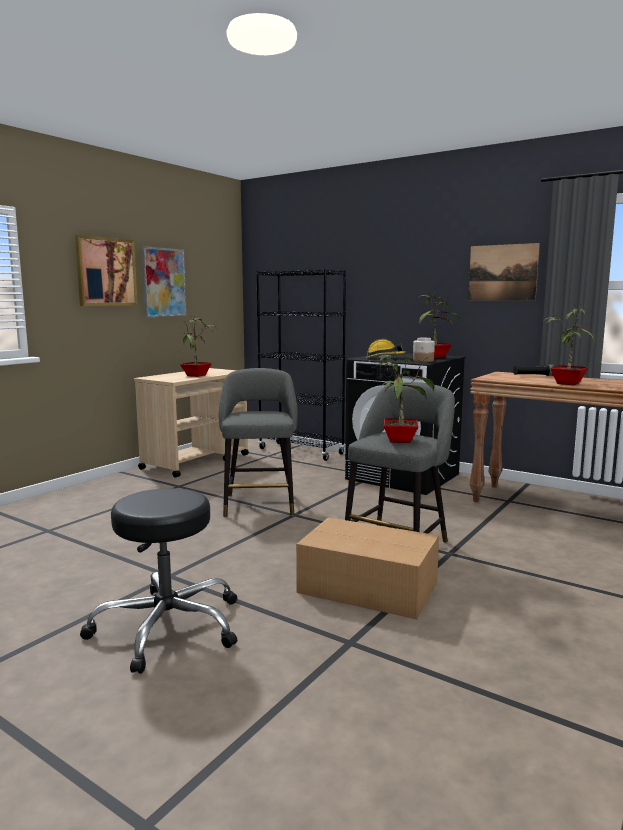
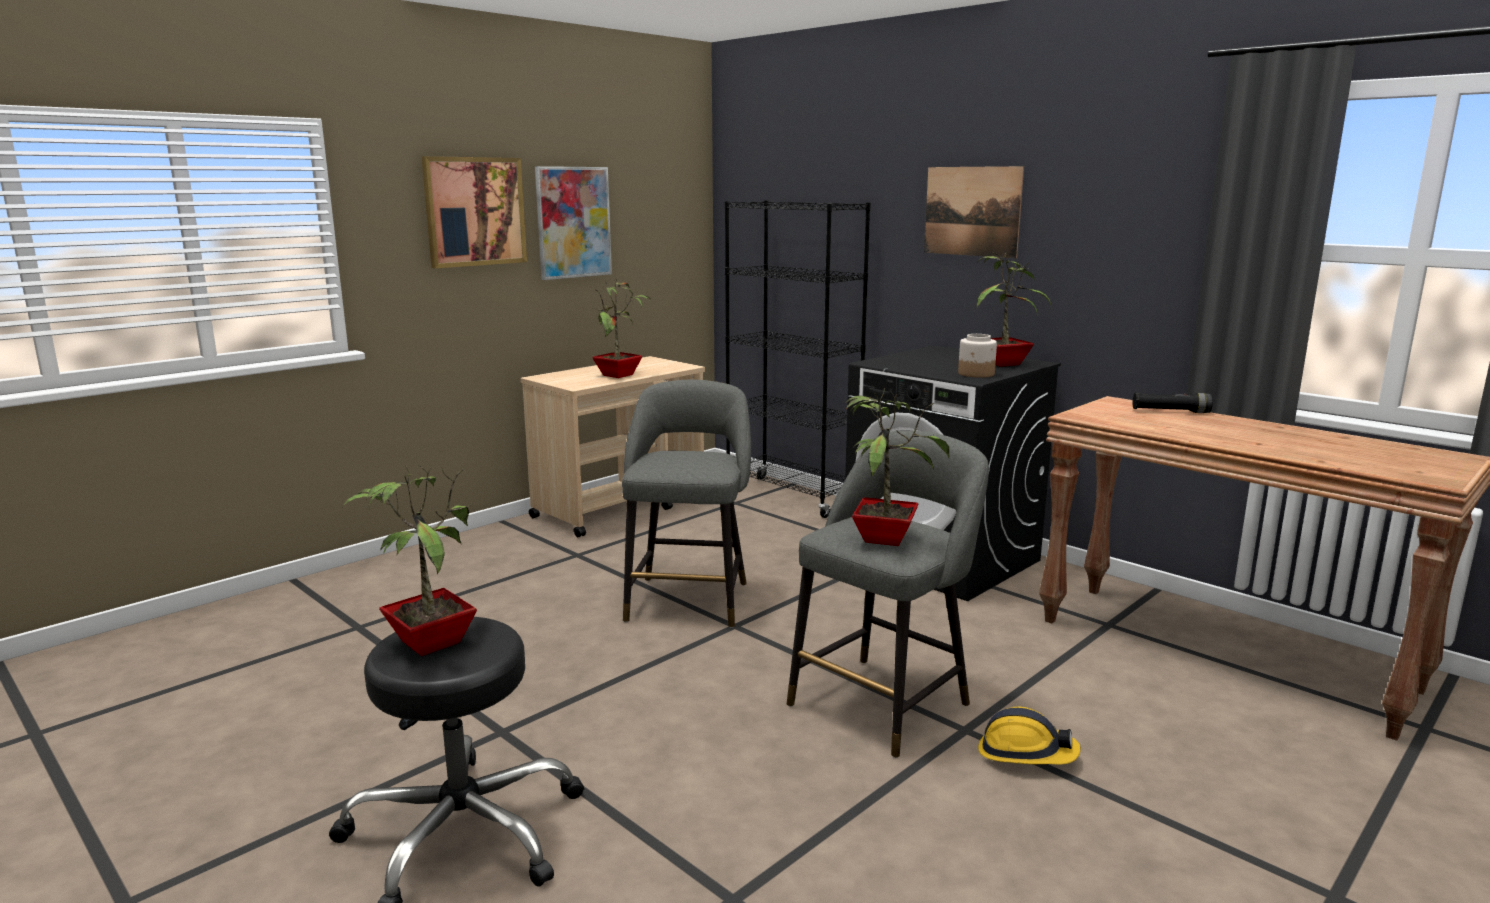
camera: 10 degrees right, 5 degrees up
(369, 588) = (803, 790): cardboard box -> none
(384, 358) = (913, 364): hard hat -> hard hat (1025, 753)
(502, 272) = (1133, 219): picture -> picture (972, 211)
(566, 383) = (1216, 438): potted plant -> potted plant (429, 641)

